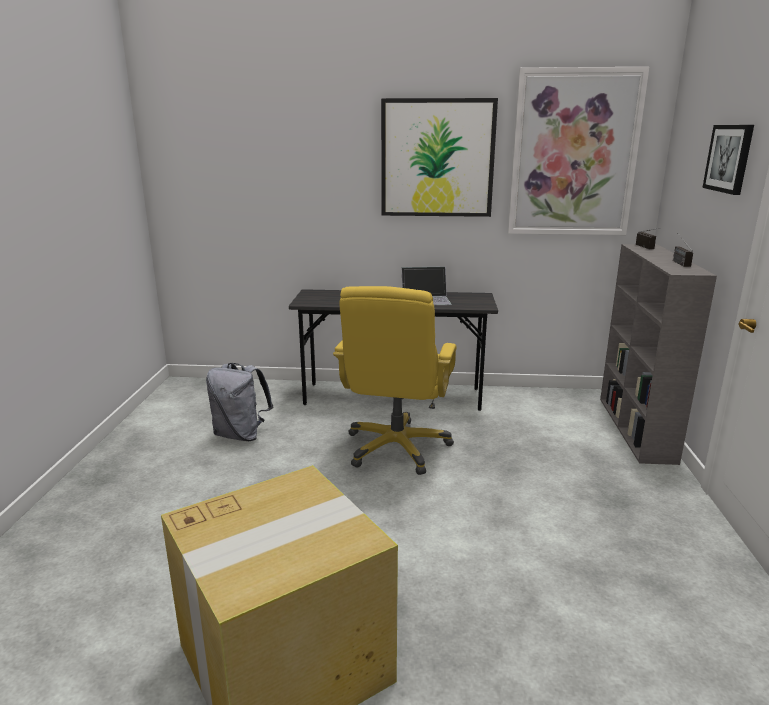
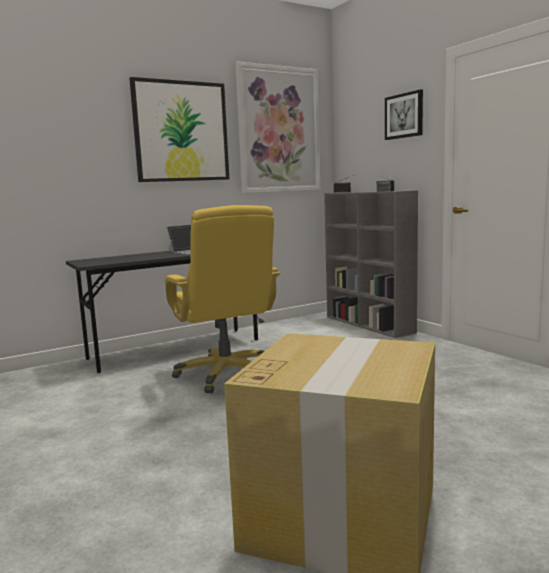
camera: 35 degrees left, 10 degrees down
(241, 435) = (62, 407): grey backpack -> none

